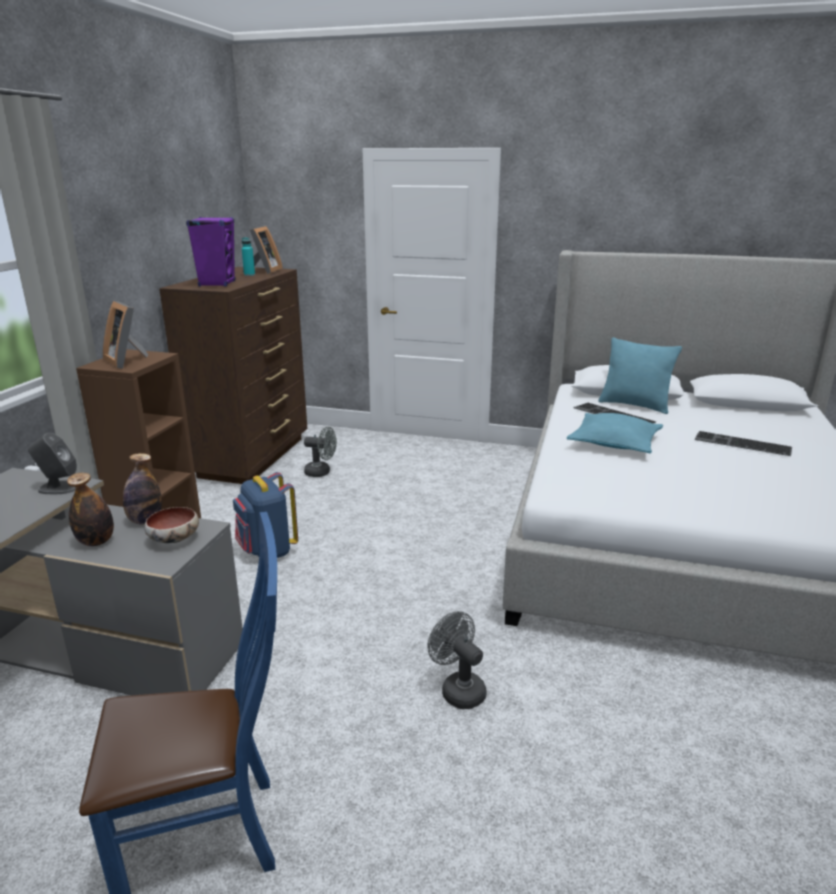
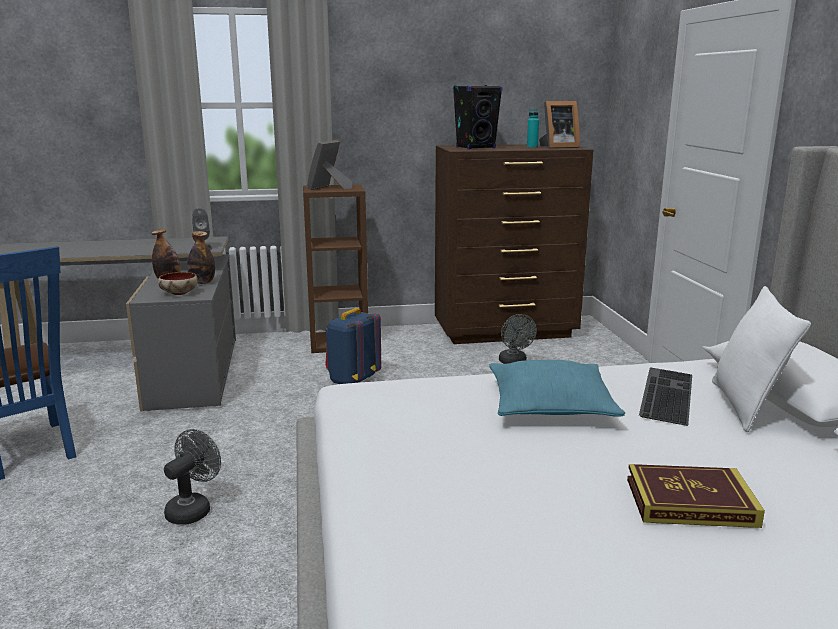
camera: 65 degrees right, 5 degrees down
(217, 284) = (476, 148): purple speaker -> black speaker
(634, 405) = (745, 406): turquoise pillow -> white pillow
(741, 444) = (690, 502): keyboard -> book

